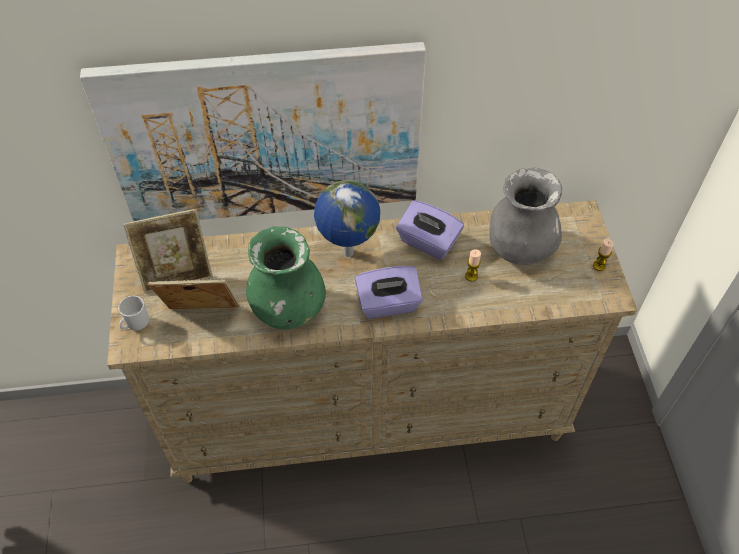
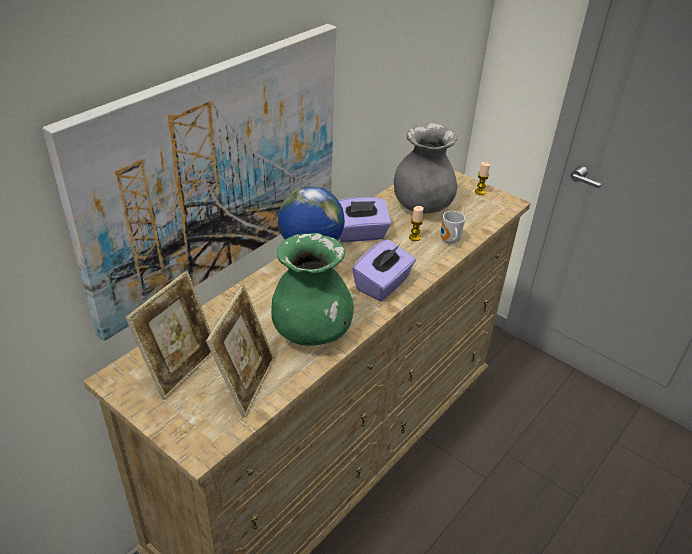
camera: 45 degrees left, 15 degrees down
(136, 324) = (186, 428): mug -> mug (449, 241)
(202, 317) = (245, 383): picture frame -> picture frame turned 150 degrees clockwise

